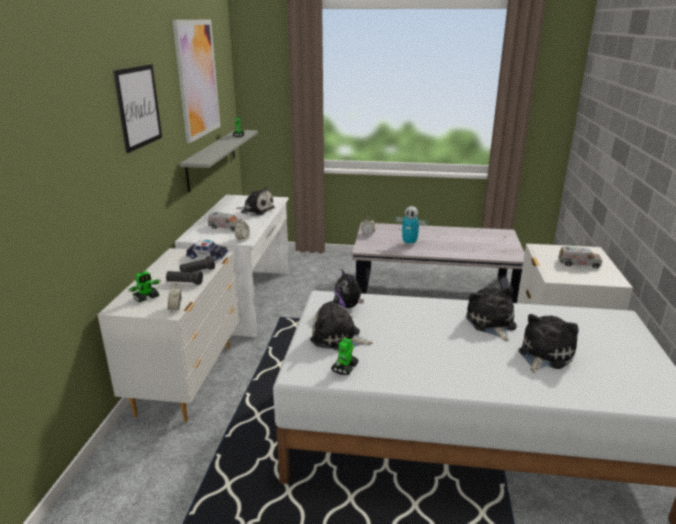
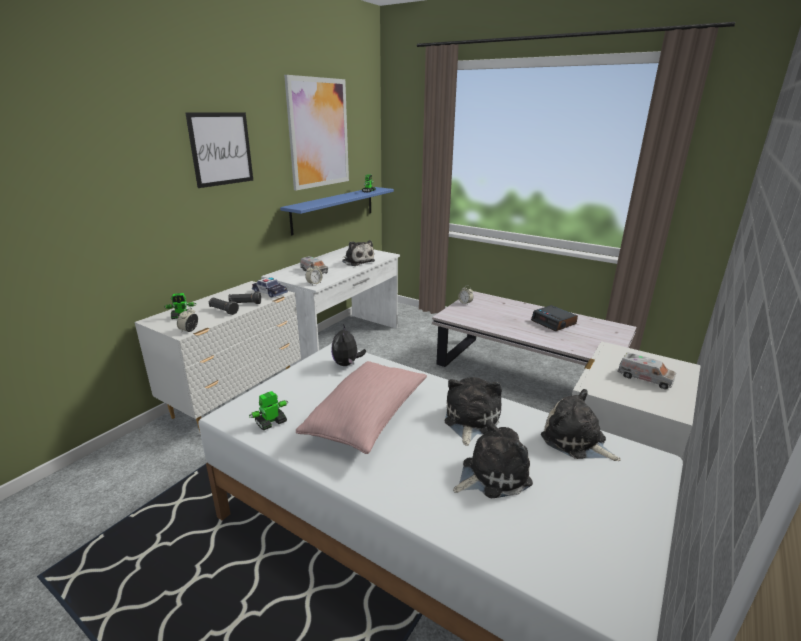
camera: 25 degrees right, 0 degrees up
(212, 158) = (334, 209): grey shelf -> blue shelf
(338, 338) = (300, 392): plush toy -> plush toy (576, 441)
(409, 243) = (498, 319): toy robot -> none
(417, 342) = (367, 418): none -> pink pillow
(454, 238) = (554, 322): none -> alarm clock

